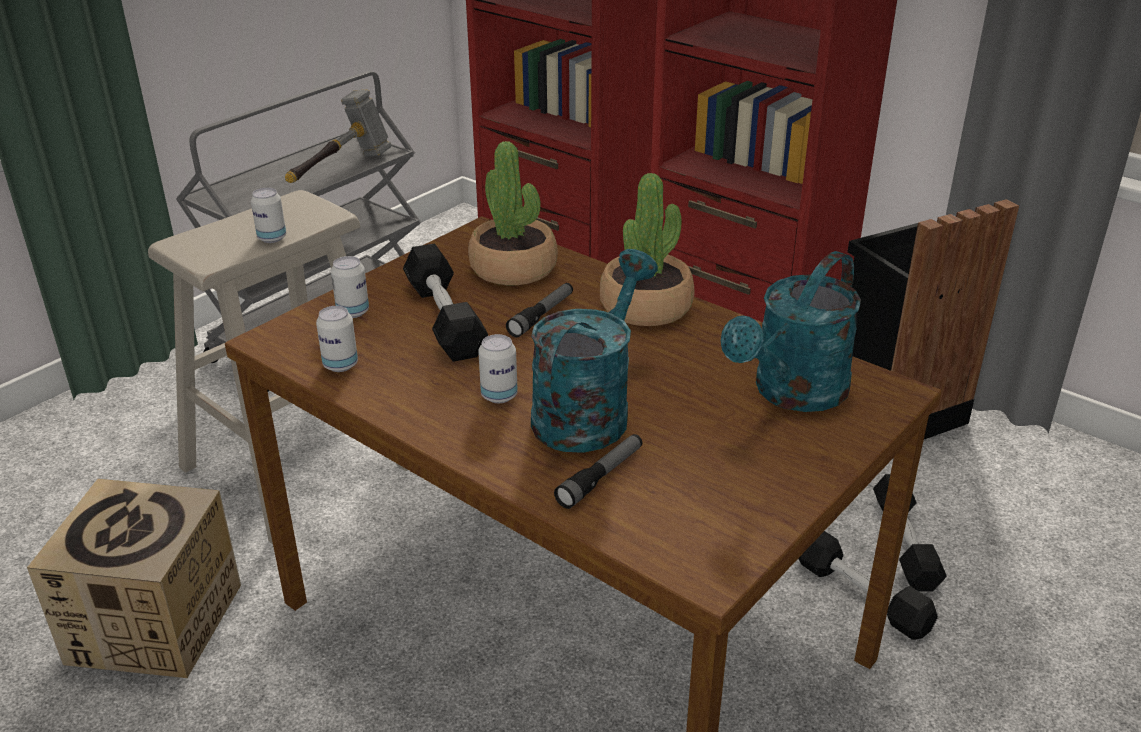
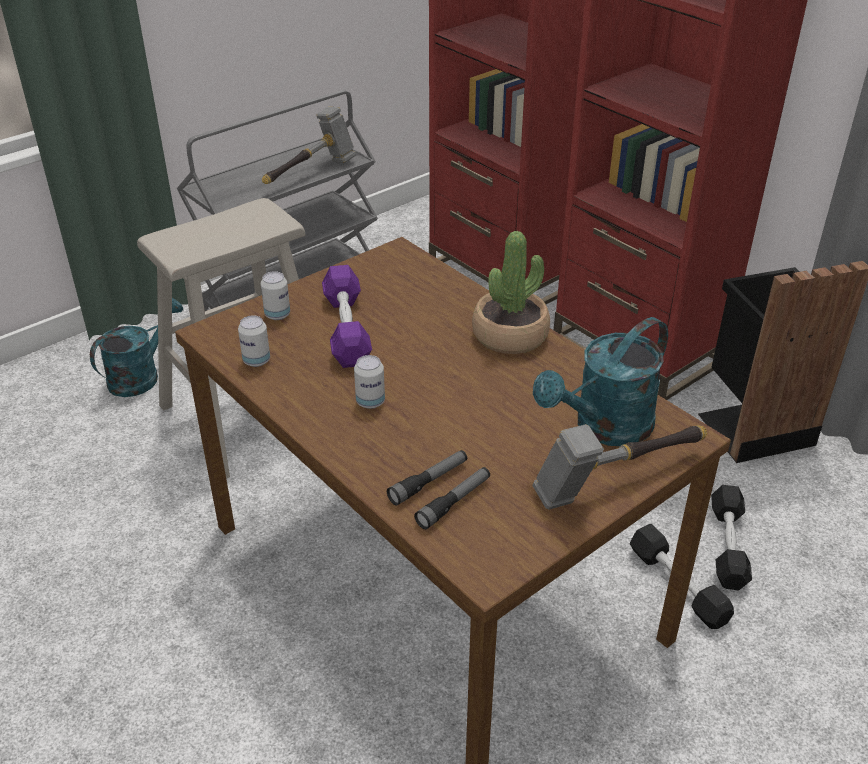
camera: 10 degrees right, 5 degrees up
(155, 623) = (121, 530): cardboard box -> none
(272, 238) = (232, 241): can -> none
(444, 319) = (346, 328): black dumbbell -> purple dumbbell
(513, 268) = (413, 288): potted plant -> none
(542, 316) = (423, 334): flashlight -> flashlight (454, 502)
(588, 410) = (436, 423): turquoise watering can -> turquoise watering can (141, 376)
(830, 449) = (618, 481): none -> hammer

